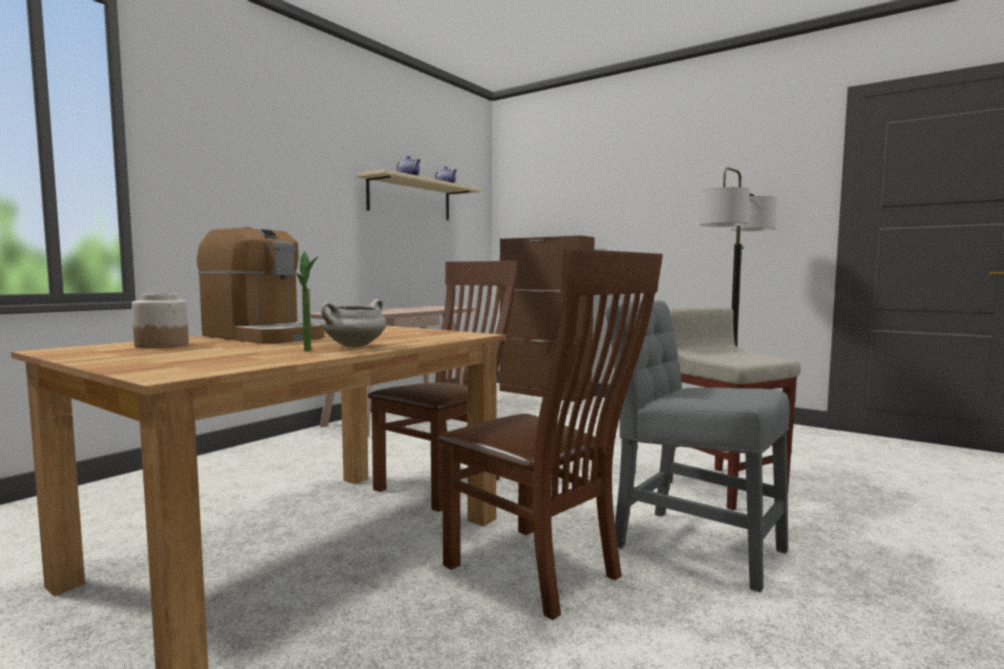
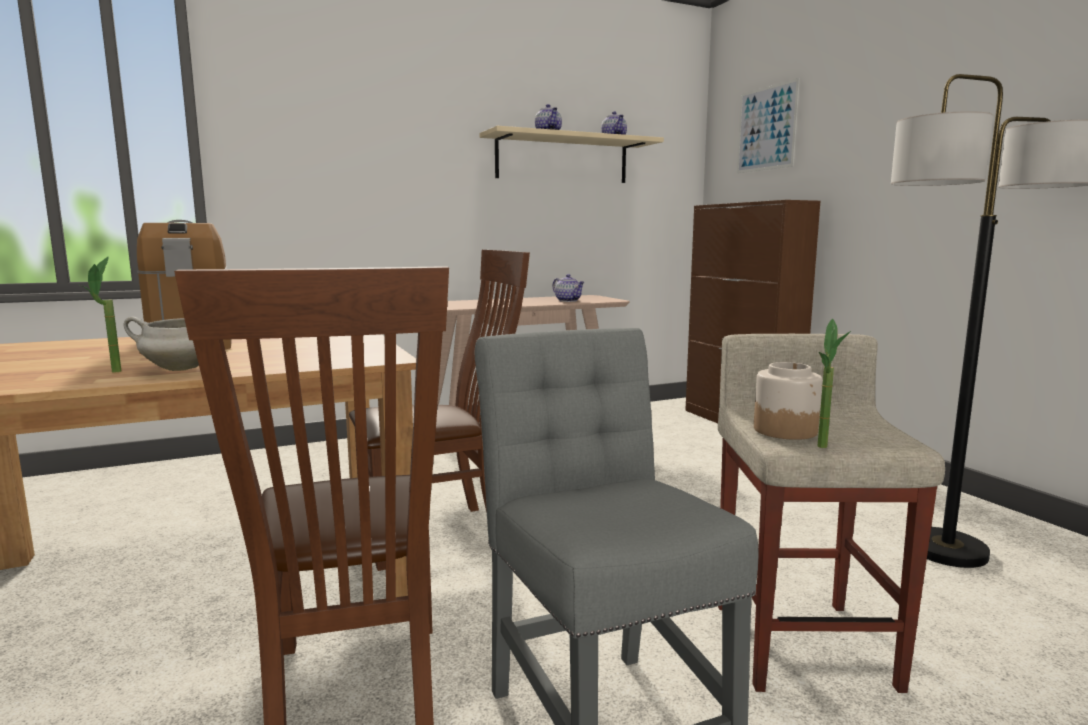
camera: 30 degrees right, 5 degrees up
(162, 345) = (70, 348): jar -> jar (785, 430)
(433, 308) = (568, 301): none -> teapot
(545, 188) = (766, 128): none -> picture
(756, 362) = (825, 449): none -> potted plant

